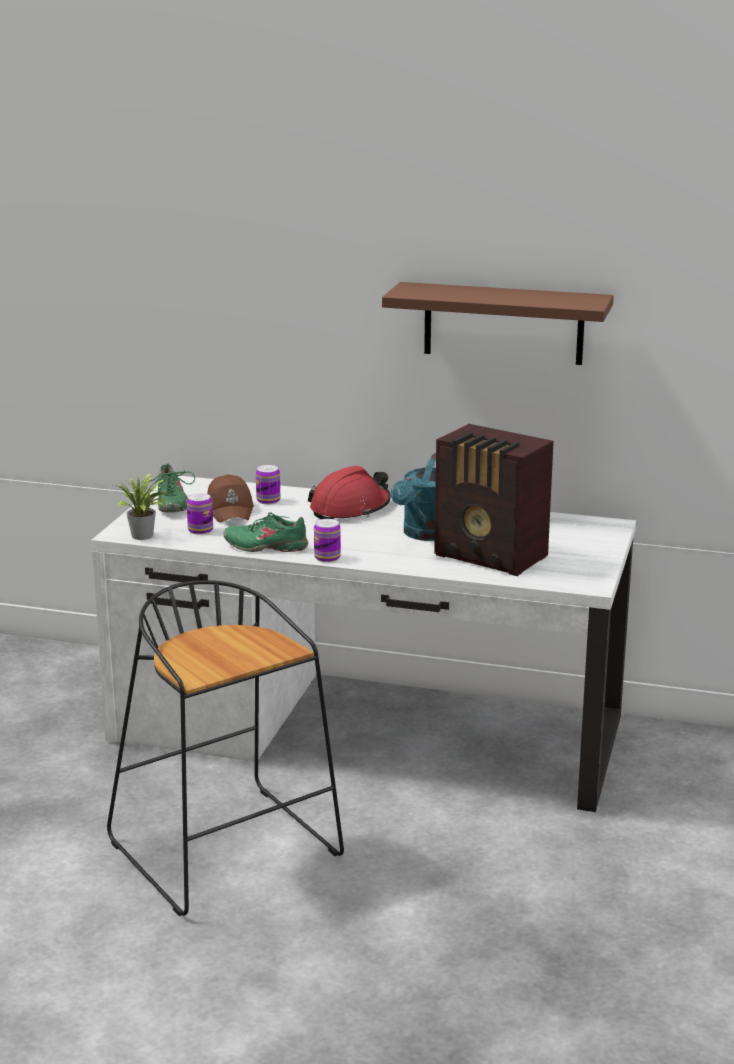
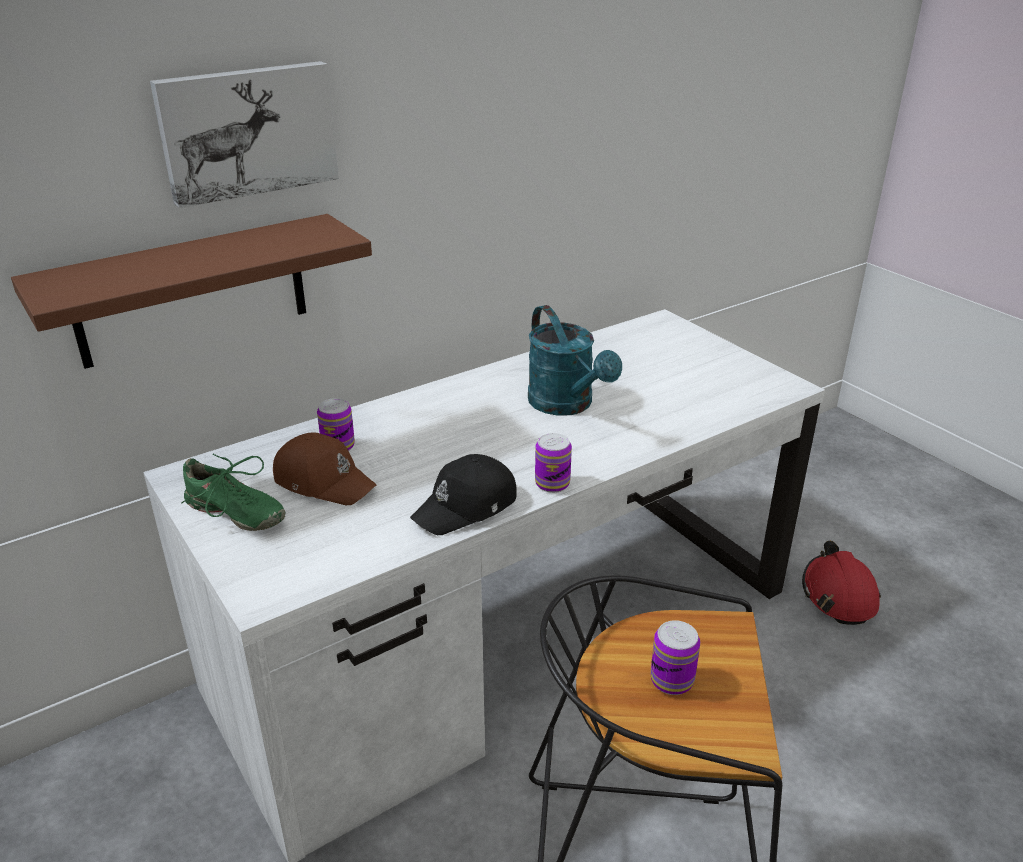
camera: 50 degrees left, 10 degrees up
(144, 537) = (303, 581): potted plant -> none
(200, 530) = (350, 529): can -> can (672, 680)
(266, 546) = (467, 507): green shoe -> black cap
(269, 276) = (247, 131): none -> picture
(350, 509) = (440, 413): red hard hat -> red hard hat (838, 595)
(491, 557) = (667, 399): radio -> none
(503, 323) = (544, 130): brown shelf -> brown shelf (191, 291)

